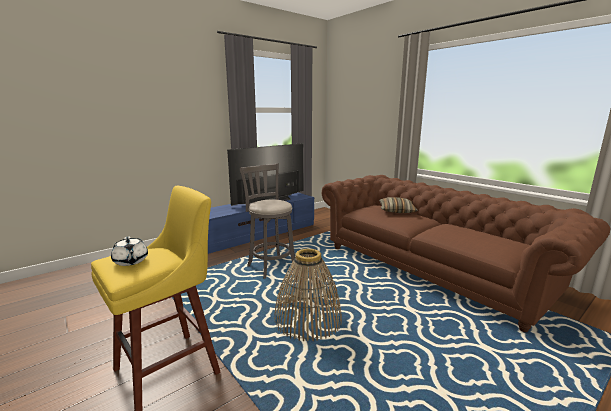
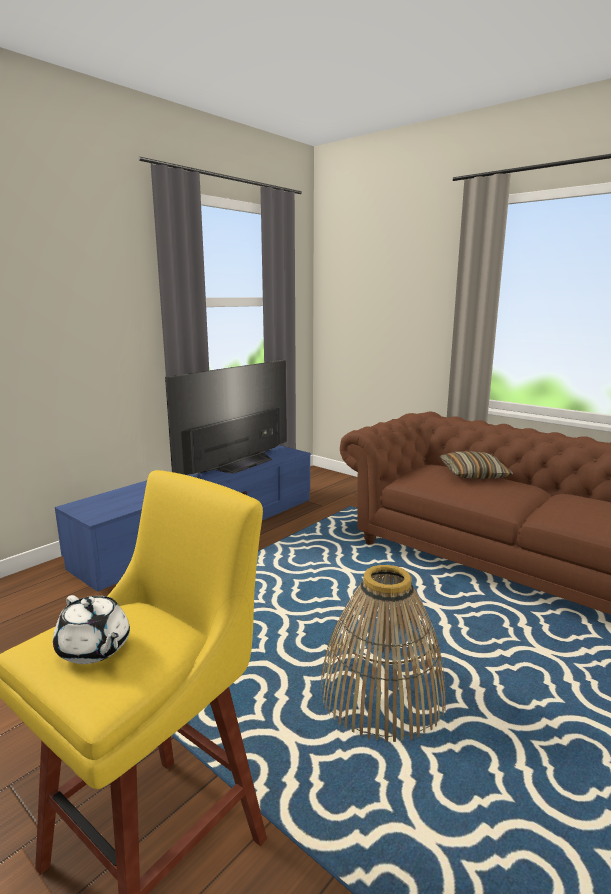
camera: 10 degrees left, 0 degrees up
(270, 266) = (268, 588): grey stool -> none

